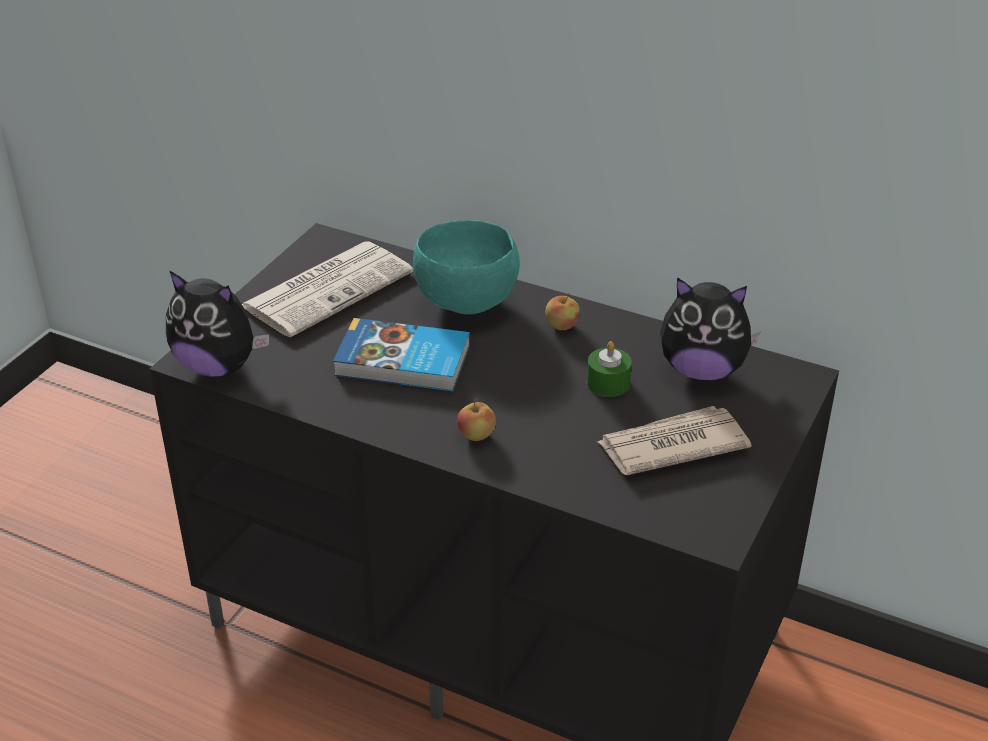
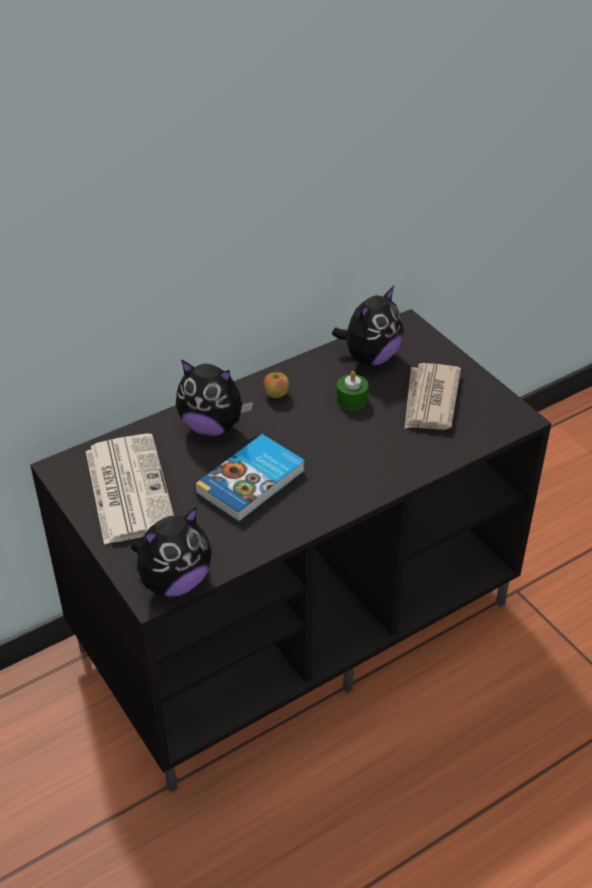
camera: 60 degrees left, 5 degrees up
(467, 304) = (212, 426): turquoise bowl -> plush toy
(476, 435) = (359, 477): apple -> none

